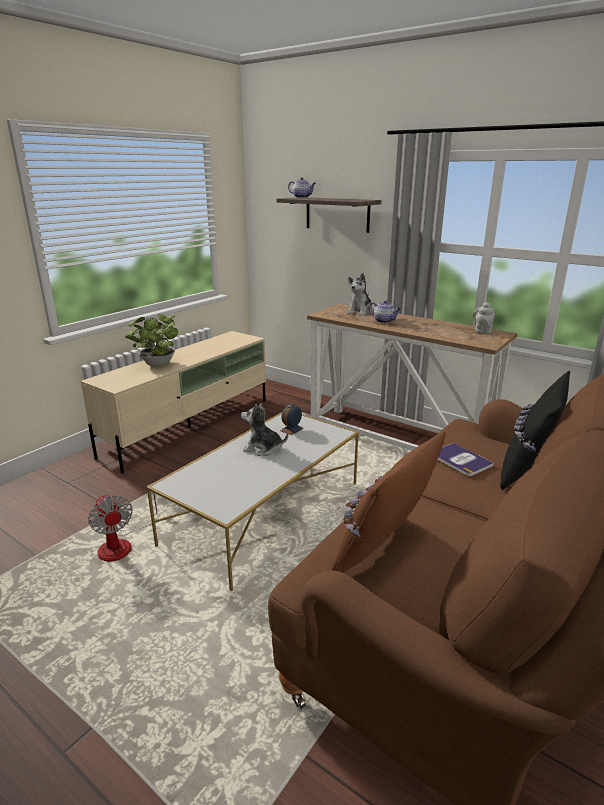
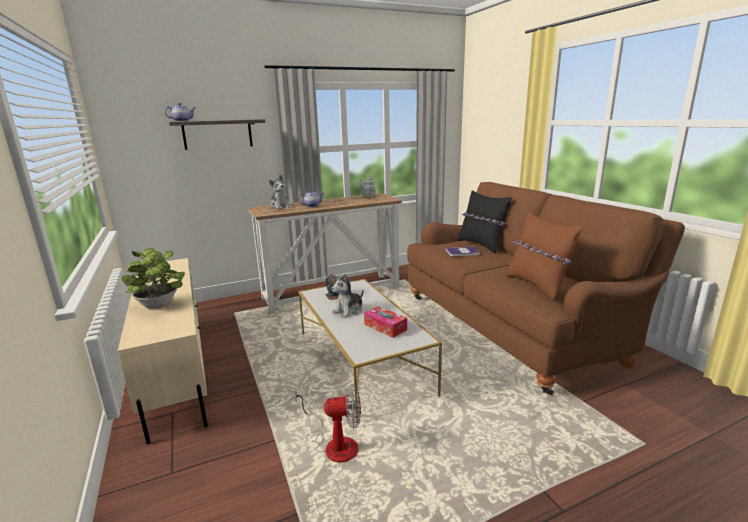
camera: 60 degrees left, 5 degrees down
(239, 480) = (385, 327): none -> tissue box

